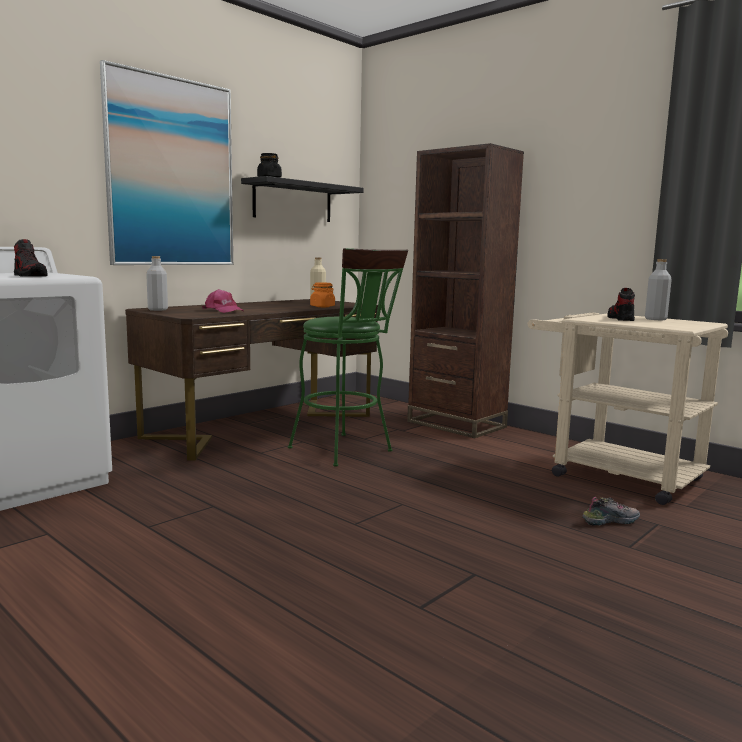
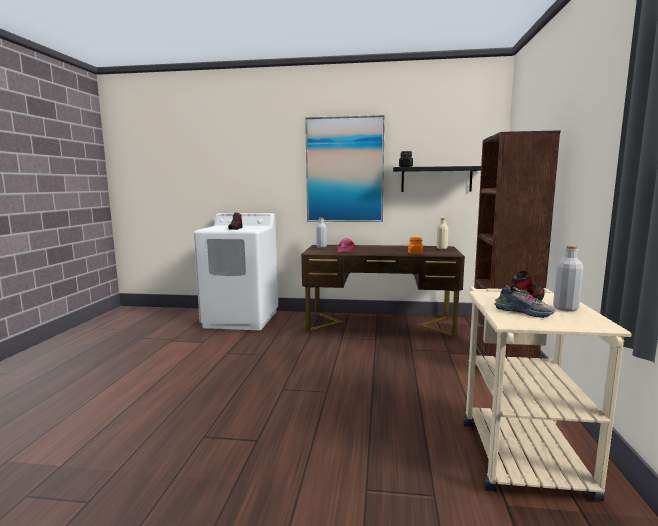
camera: 55 degrees right, 0 degrees up
(346, 451) = (381, 352): green stool -> none
(610, 521) = (405, 470): shoe -> shoe (524, 312)

